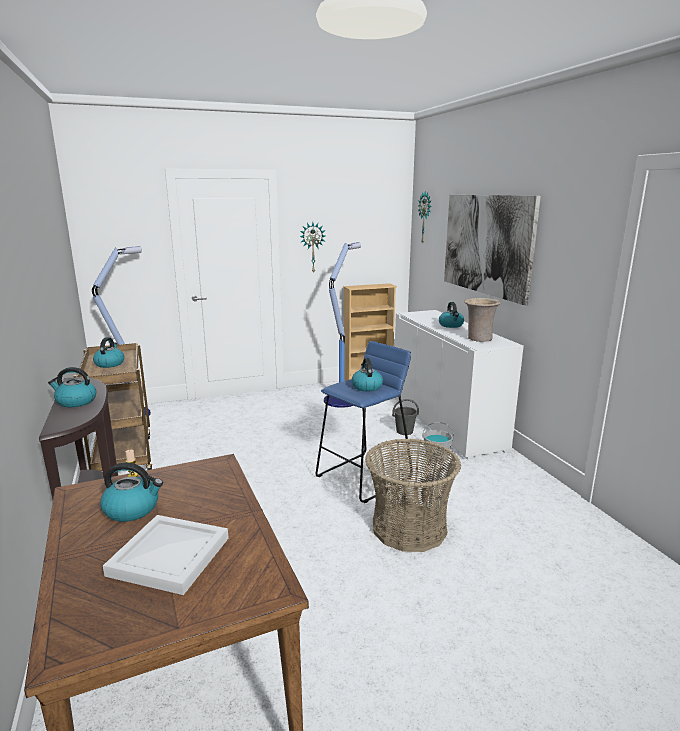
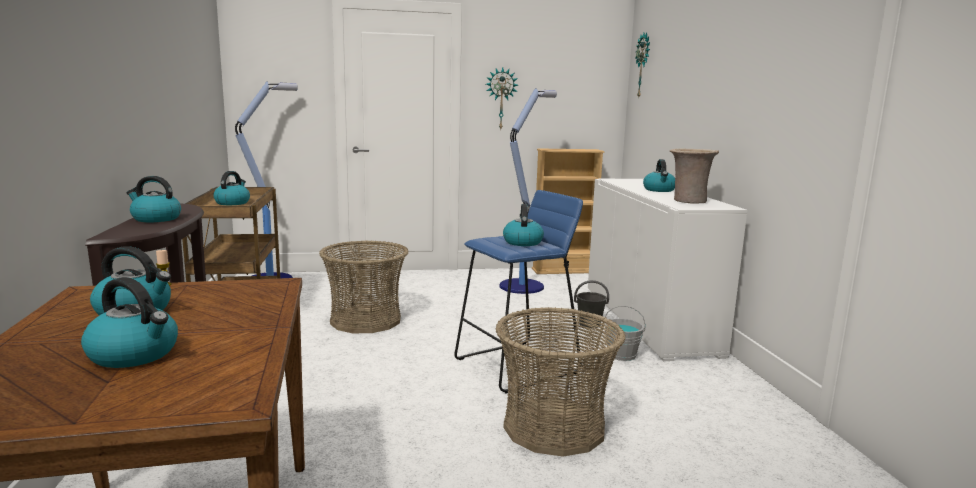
camera: 10 degrees right, 5 degrees down
(169, 555) = (135, 354): white tray -> kettle
(230, 447) = (366, 320): none -> basket
(487, 244) = (710, 84): picture -> none

